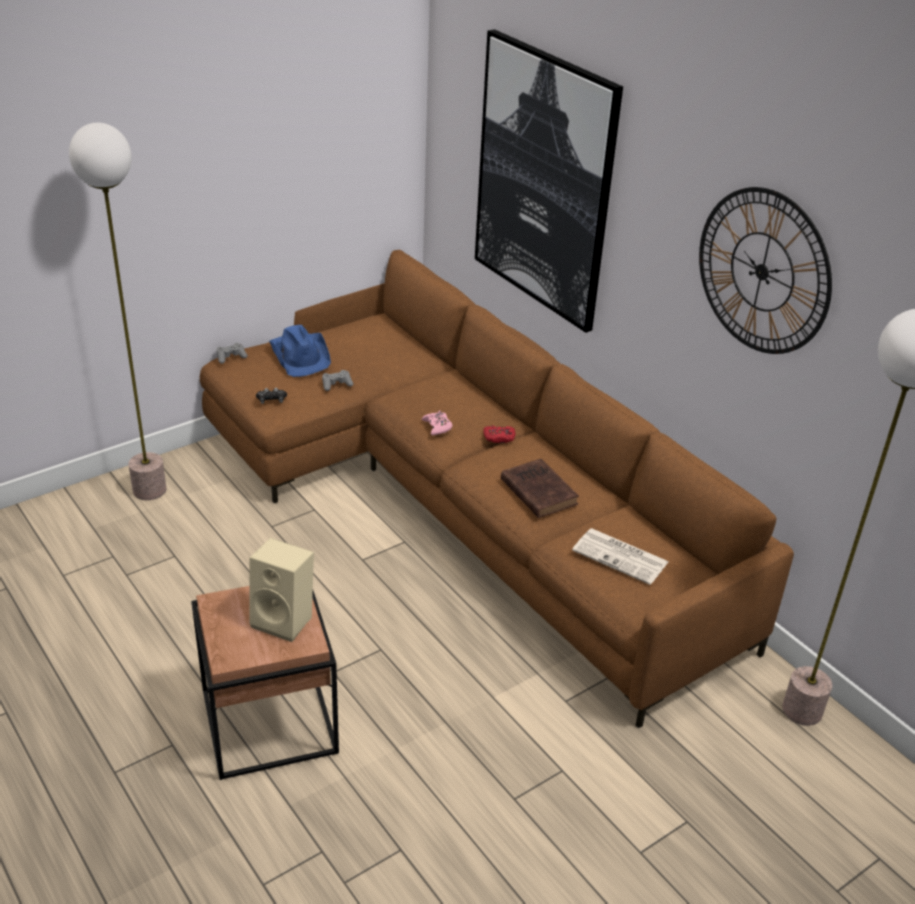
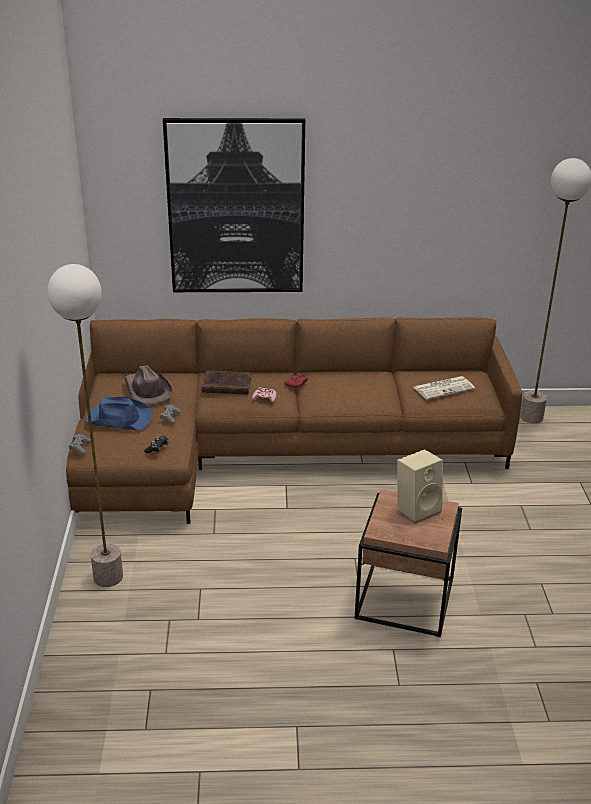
camera: 55 degrees left, 5 degrees down
(371, 349) = (147, 390): none -> brown hat
(537, 491) = (363, 390): brown book -> brown book (225, 385)
(762, 271) = (439, 189): wall clock -> none

